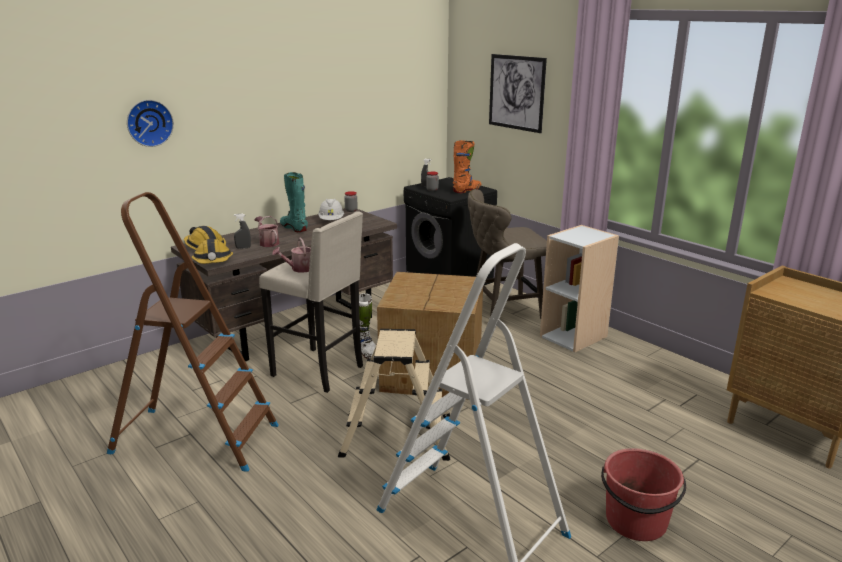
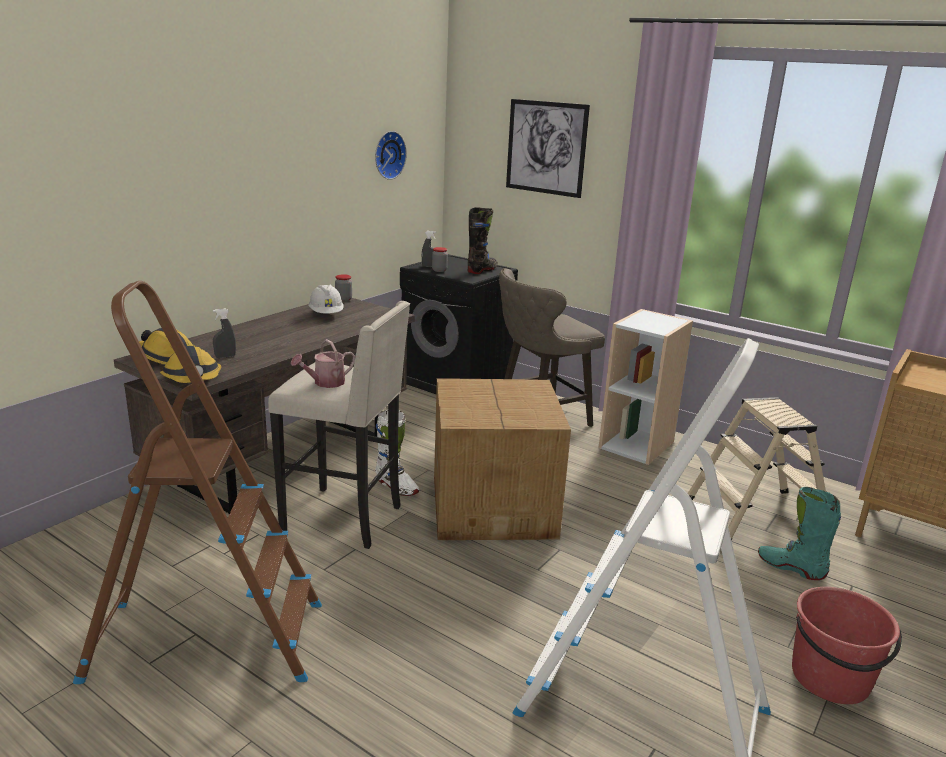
camera: 15 degrees left, 0 degrees up
(149, 123) = (80, 178): wall clock -> wall clock (388, 155)
(268, 243) = (257, 348): watering can -> none
(294, 228) = (281, 326): turquoise boot -> turquoise boot (791, 567)
(397, 435) = (489, 600): beige step ladder -> beige step ladder (756, 516)
(467, 190) = (482, 270): orange boot -> black boot

